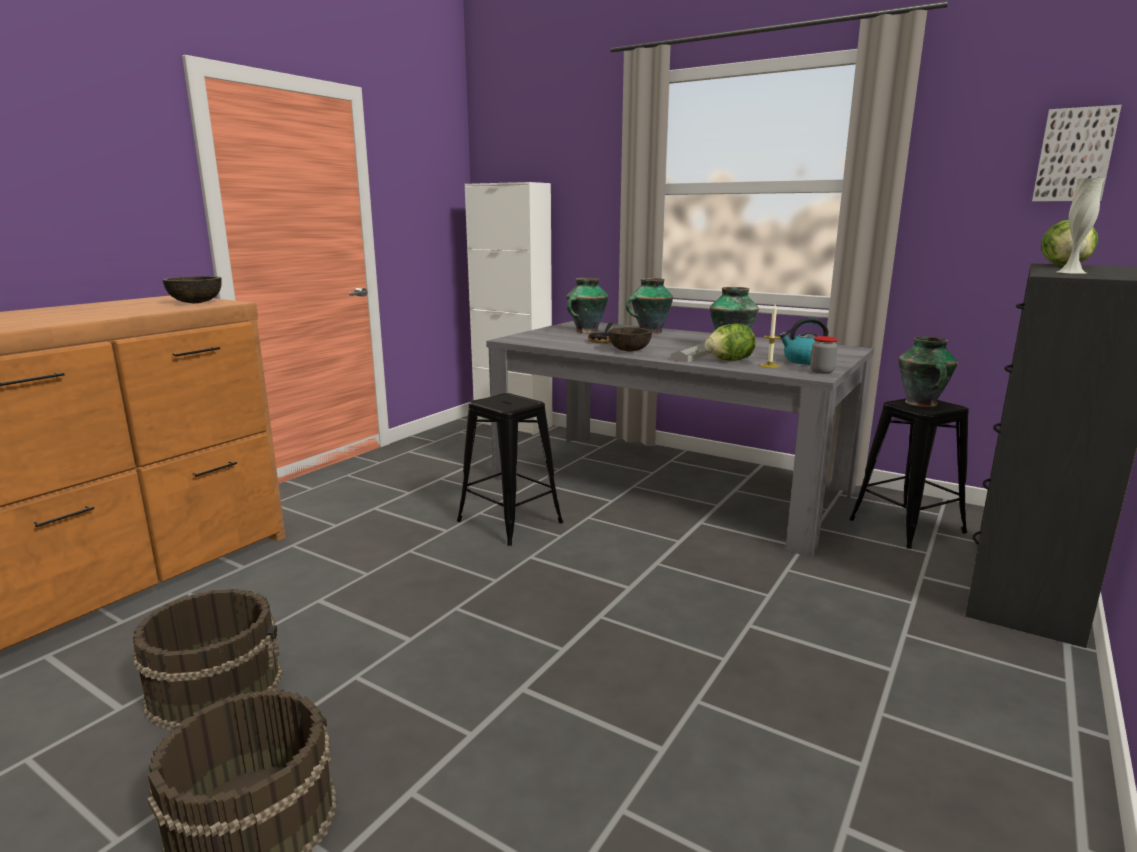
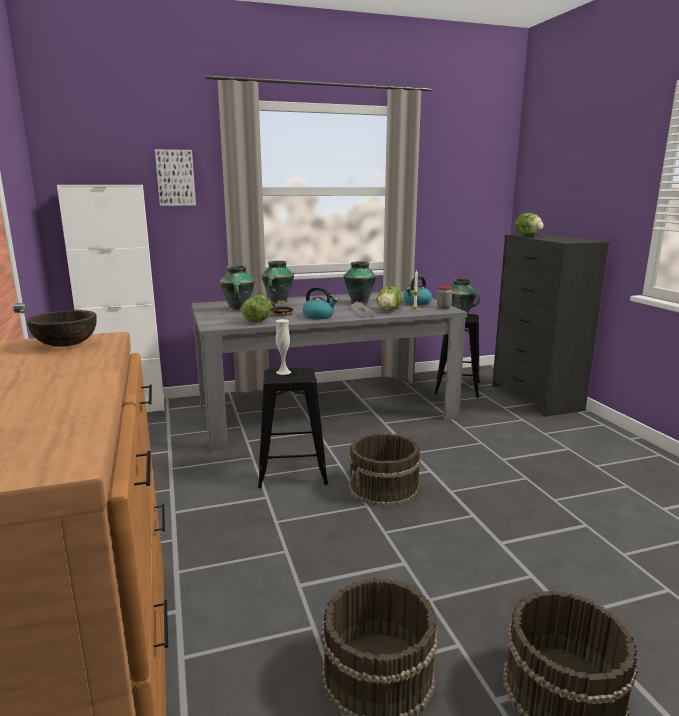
camera: 50 degrees left, 0 degrees up
(546, 576) = (384, 488): none -> brown bucket
(559, 343) = (258, 321): none -> lettuce
(629, 350) = (319, 316): brown bowl -> kettle
(1071, 272) = (557, 239): white vase -> white vase (283, 372)
(1074, 155) = (483, 177): picture -> picture (175, 178)

